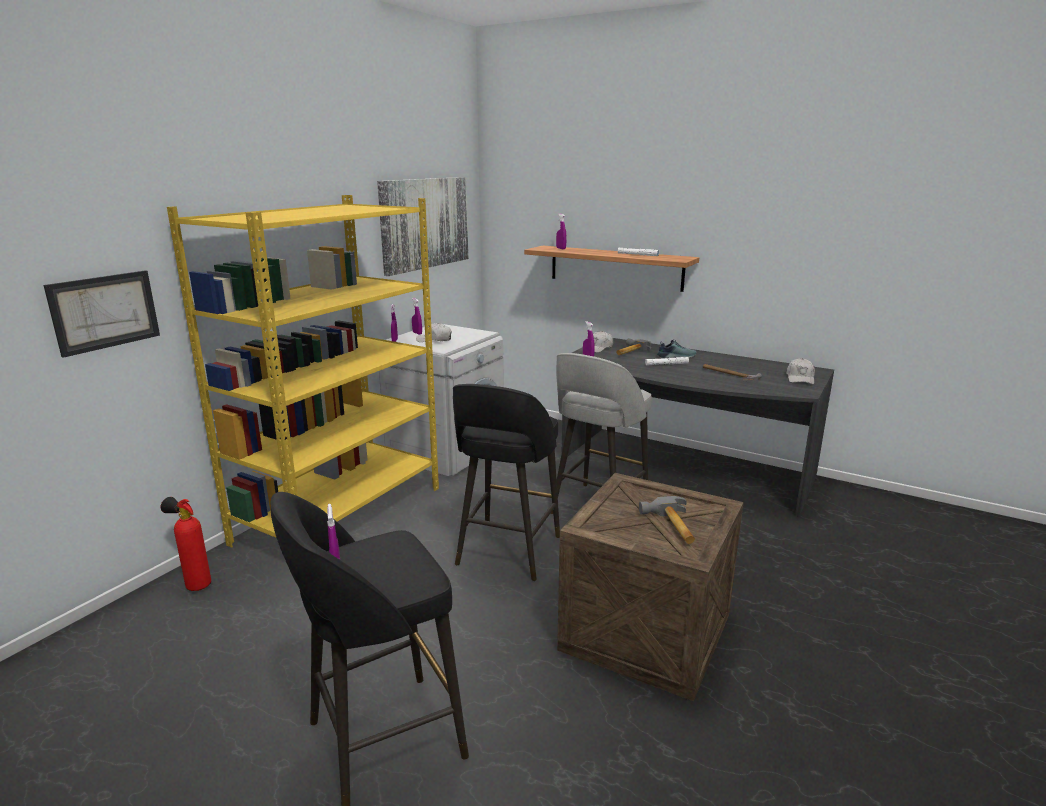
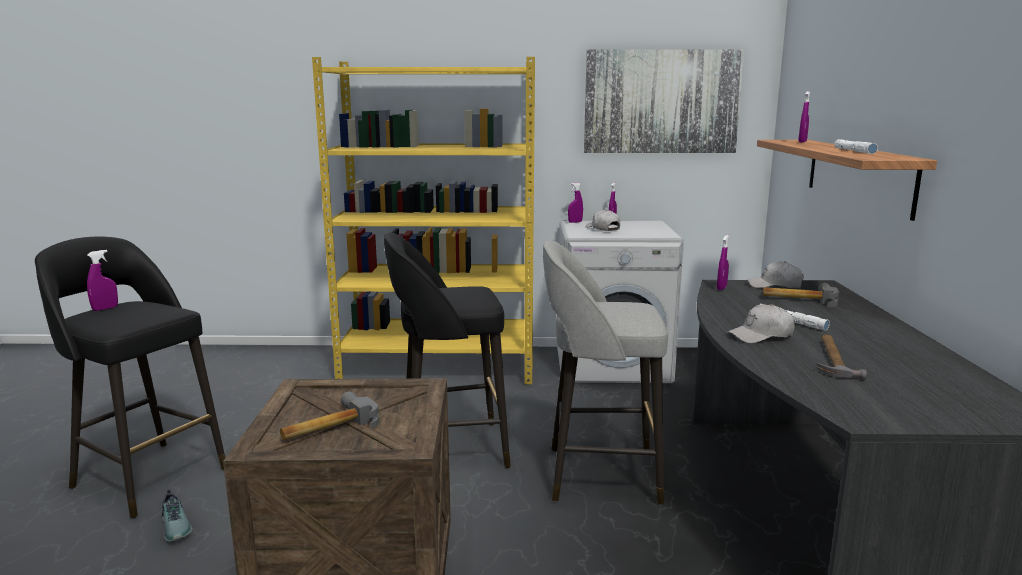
camera: 60 degrees right, 5 degrees down
(105, 311) = (290, 135): picture -> none
(195, 585) = (302, 357): fire extinguisher -> none
(676, 356) = (843, 321): shoe -> shoe (177, 526)
(800, 378) = (941, 409): white cap -> white cap (761, 335)

